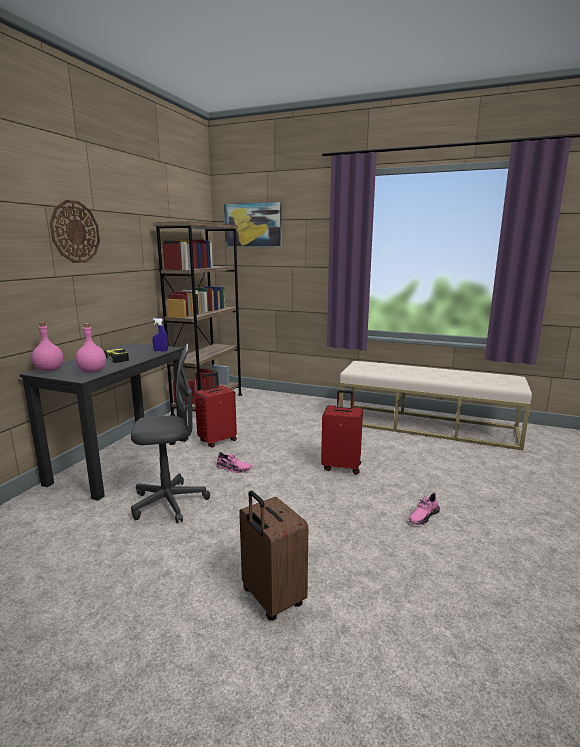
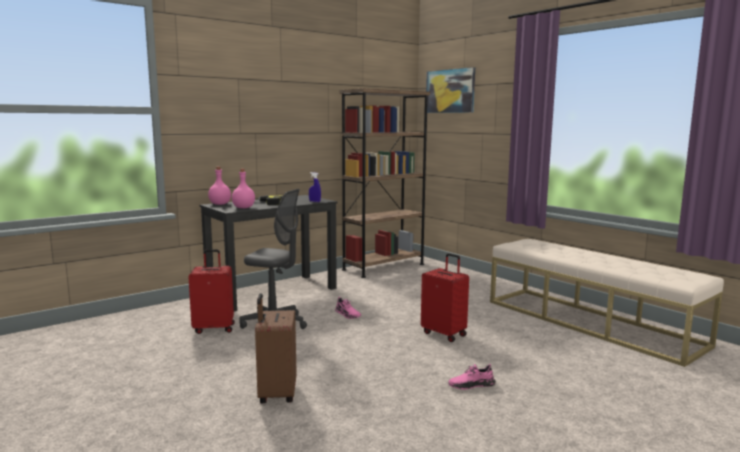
camera: 30 degrees right, 5 degrees down
(75, 232) = (261, 98): wall clock -> none
(217, 441) = (358, 294): red suitcase -> red suitcase (214, 328)

